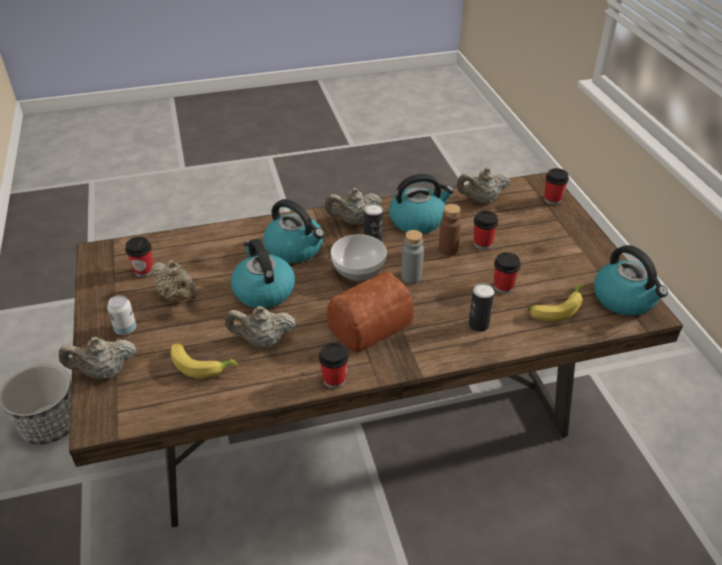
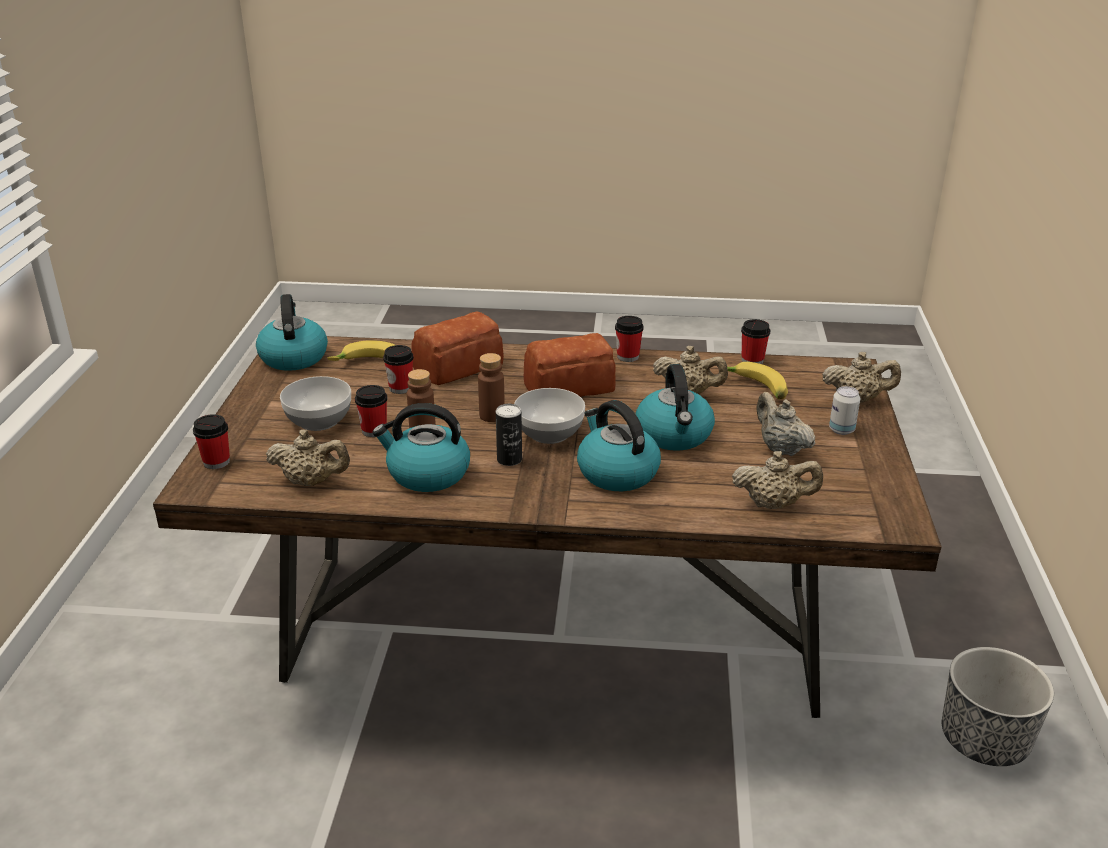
camera: 160 degrees left, 10 degrees down
(144, 271) = (828, 486): cup -> cup (752, 360)
(353, 221) = (516, 491): beige teapot -> beige teapot (773, 504)
(411, 276) = (492, 415): grey bottle -> brown bottle
(478, 325) = (460, 366): can -> bread
(527, 243) = (319, 421): none -> bowl

